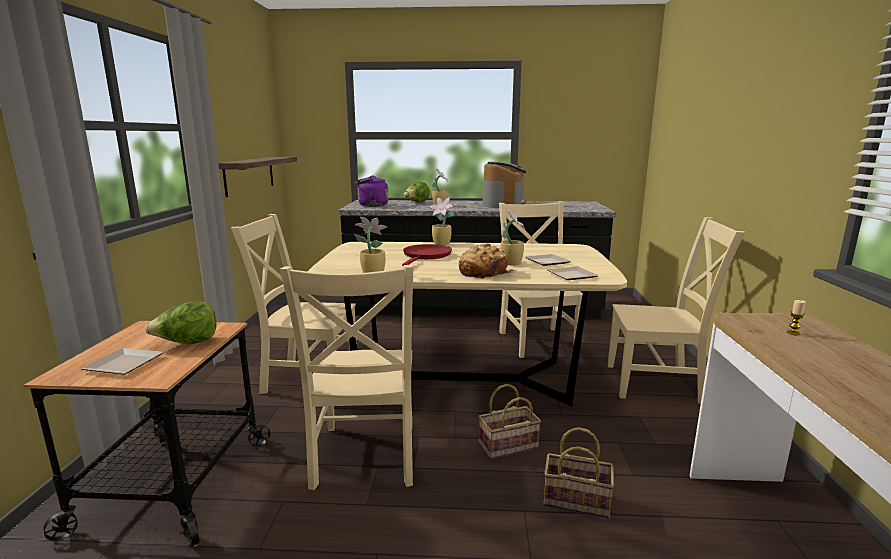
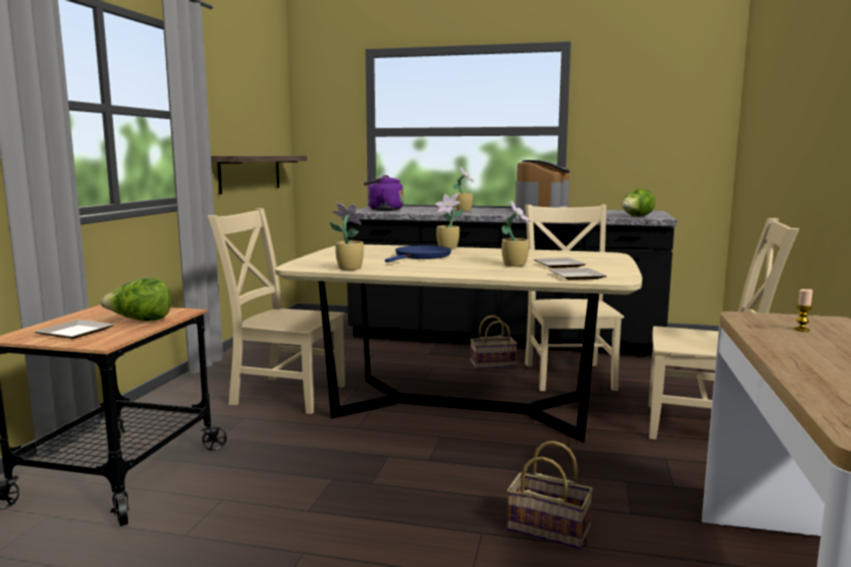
camera: 10 degrees right, 5 degrees down
(364, 458) = (321, 470): beige chair -> none
(416, 202) = (438, 208): lettuce -> lettuce (636, 217)
(426, 256) = (421, 256): red frying pan -> blue frying pan
(483, 272) = (475, 271): bread -> none
(507, 447) = (487, 474): basket -> basket (492, 365)

